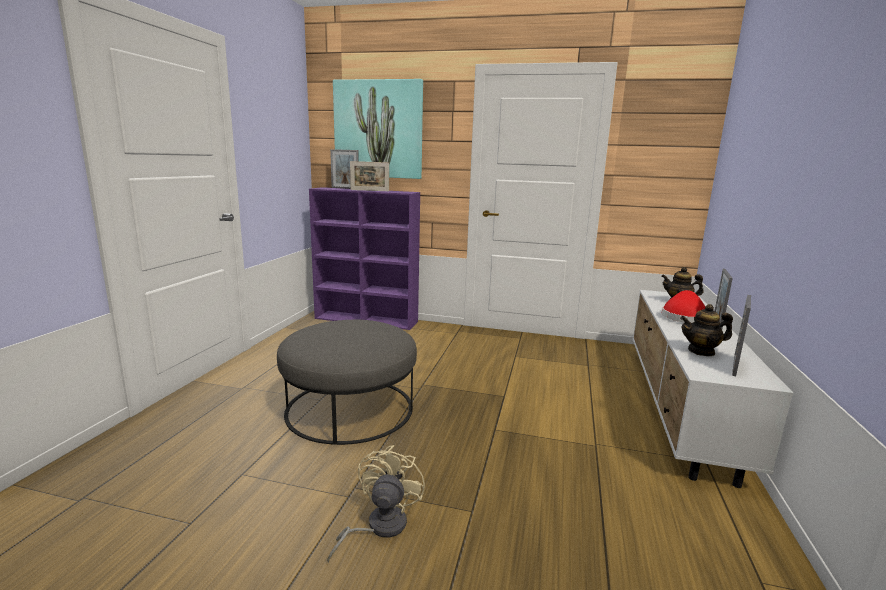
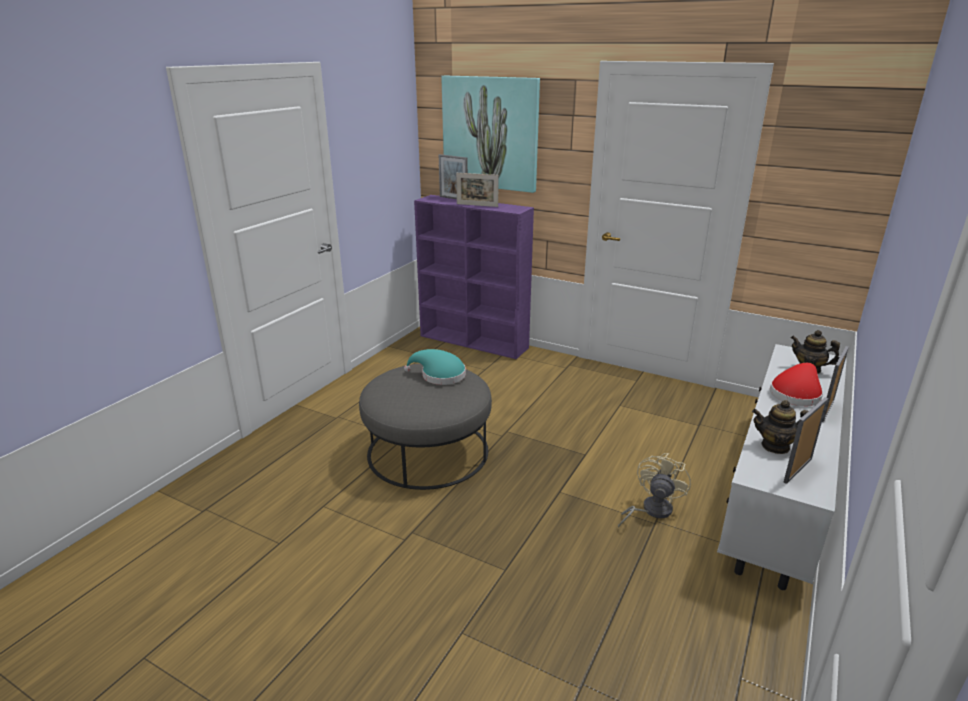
camera: 15 degrees right, 10 degrees up
(360, 326) = (439, 375): none -> turquoise hat
(379, 527) = (422, 571): beige fan -> beige fan (651, 510)

